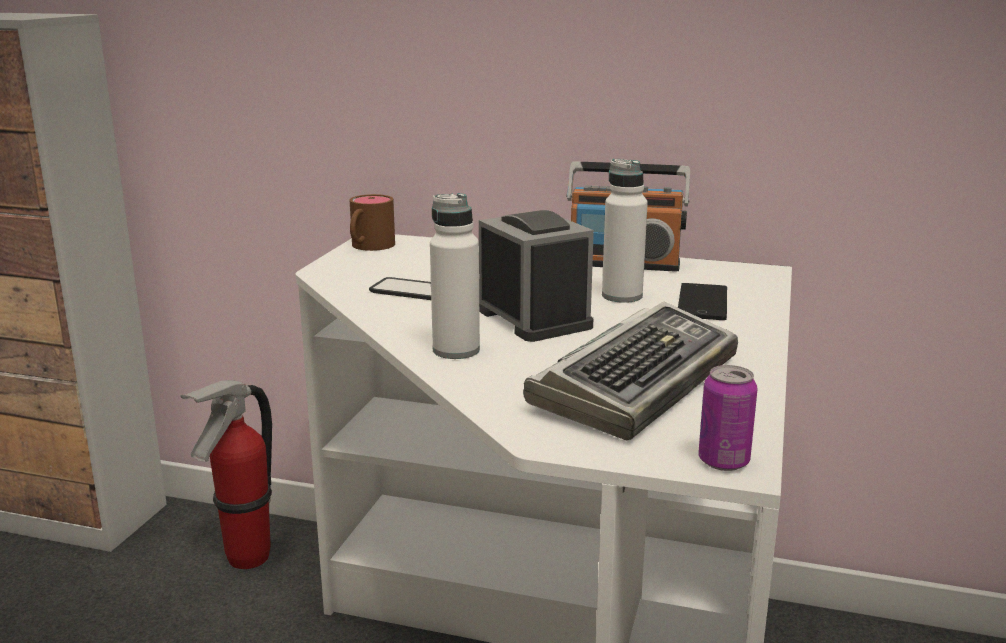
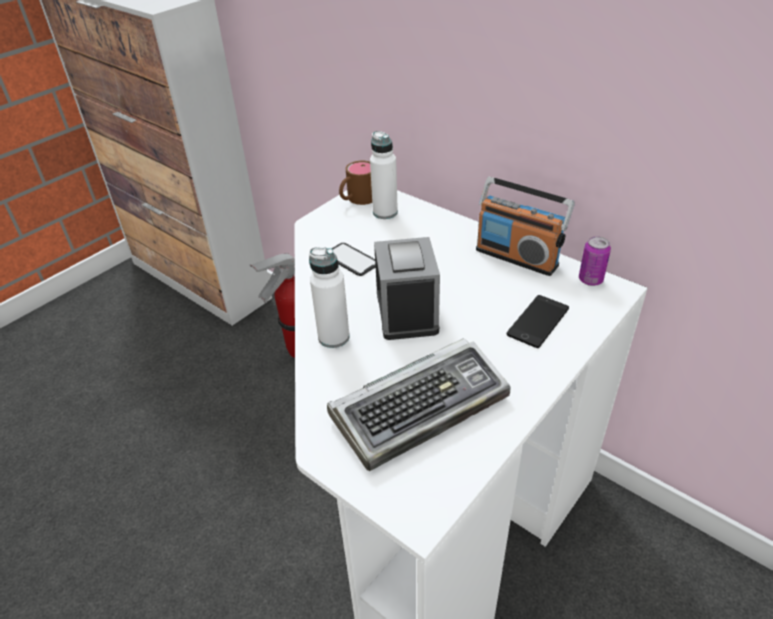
camera: 25 degrees right, 20 degrees up
(622, 296) = (485, 299): white bottle -> white bottle (385, 212)
(723, 461) = (414, 511): can -> can (590, 280)

